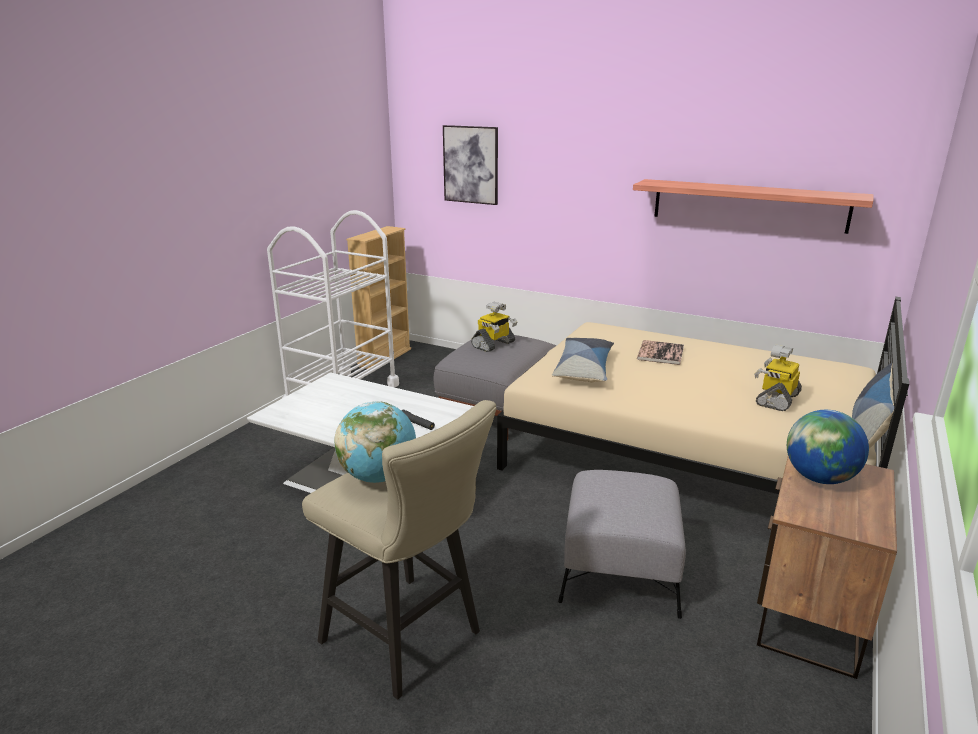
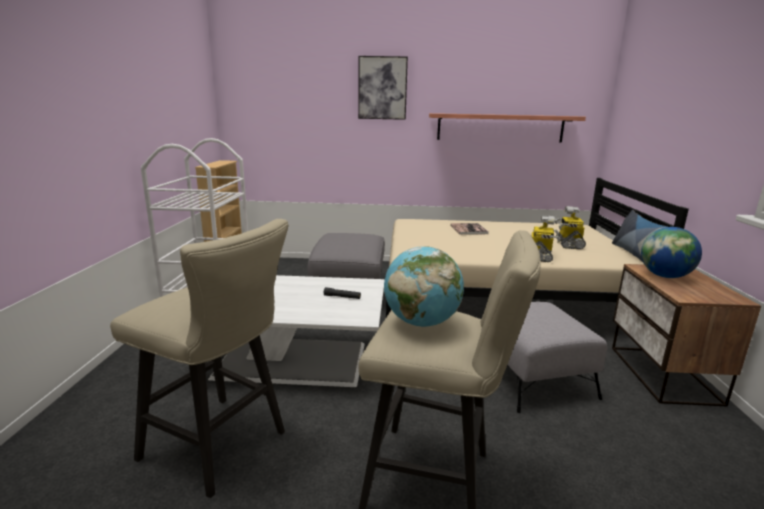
camera: 25 degrees left, 5 degrees down
(252, 551) = (222, 447): none -> beige stool
(471, 165) = (290, 108): picture -> picture (382, 88)
(494, 345) = (344, 239): toy robot -> toy robot (540, 256)
(584, 369) = (432, 243): pillow -> none

